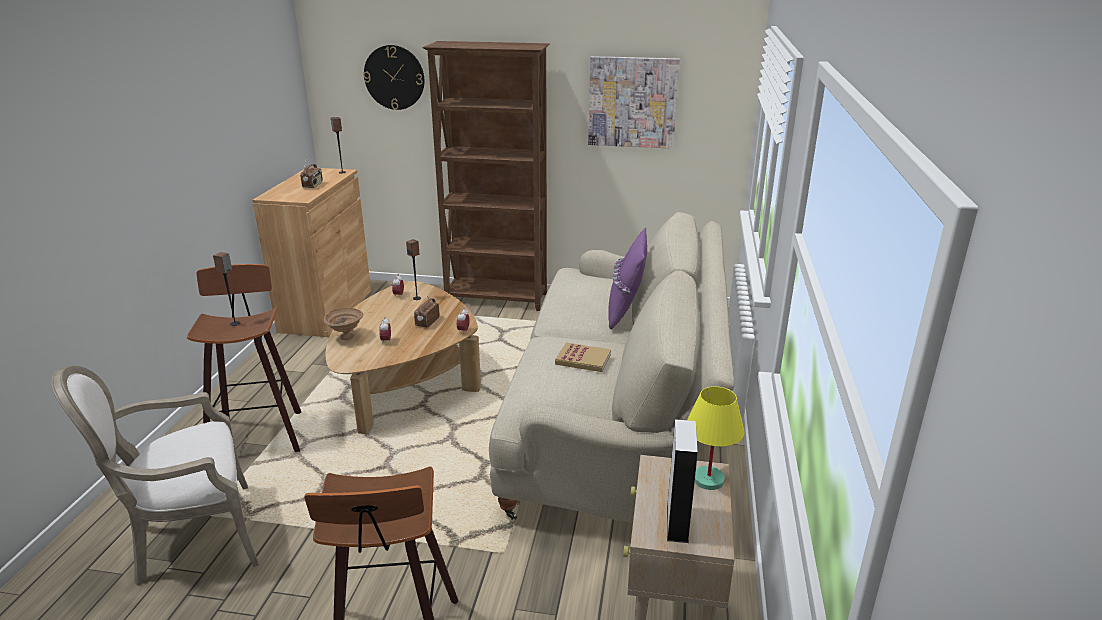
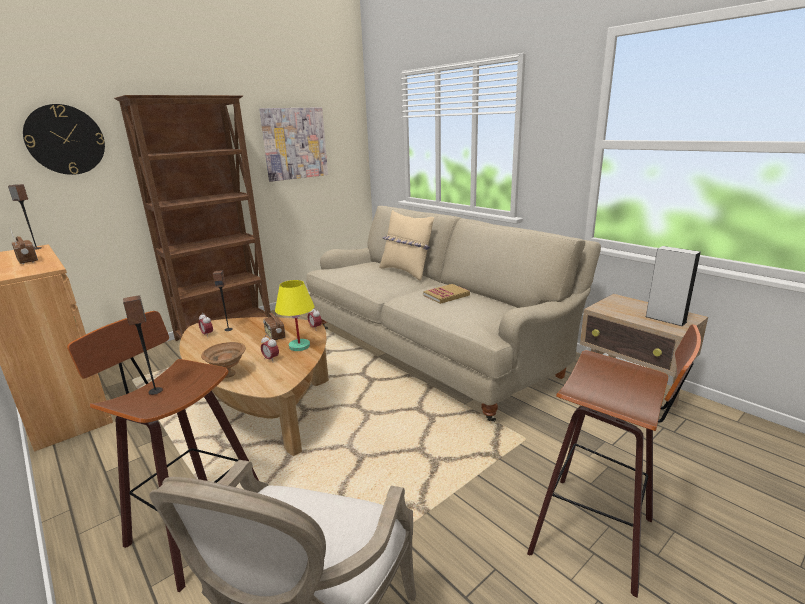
camera: 50 degrees left, 5 degrees down
(626, 312) = (406, 272): purple pillow -> beige pillow
(709, 480) = (626, 301): yellow table lamp -> yellow table lamp (300, 346)

